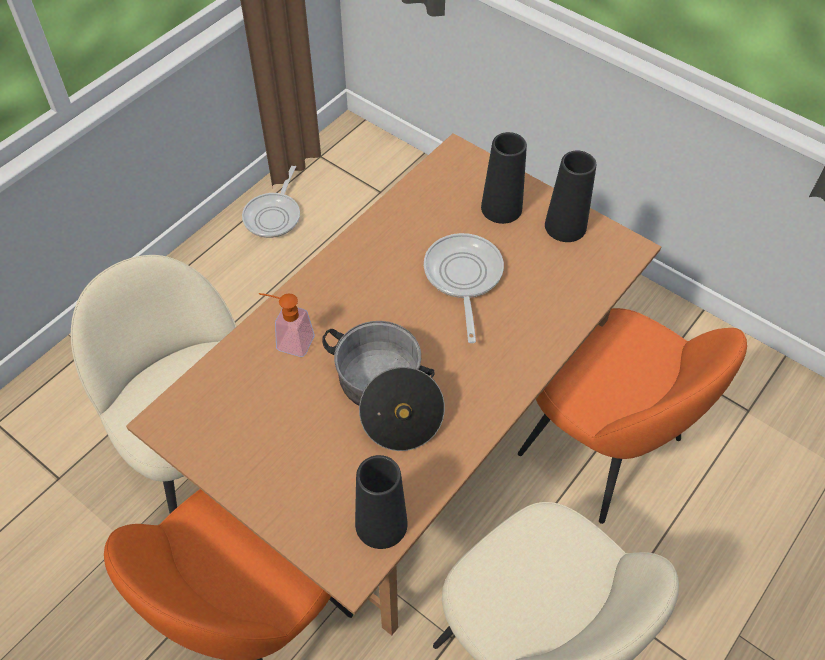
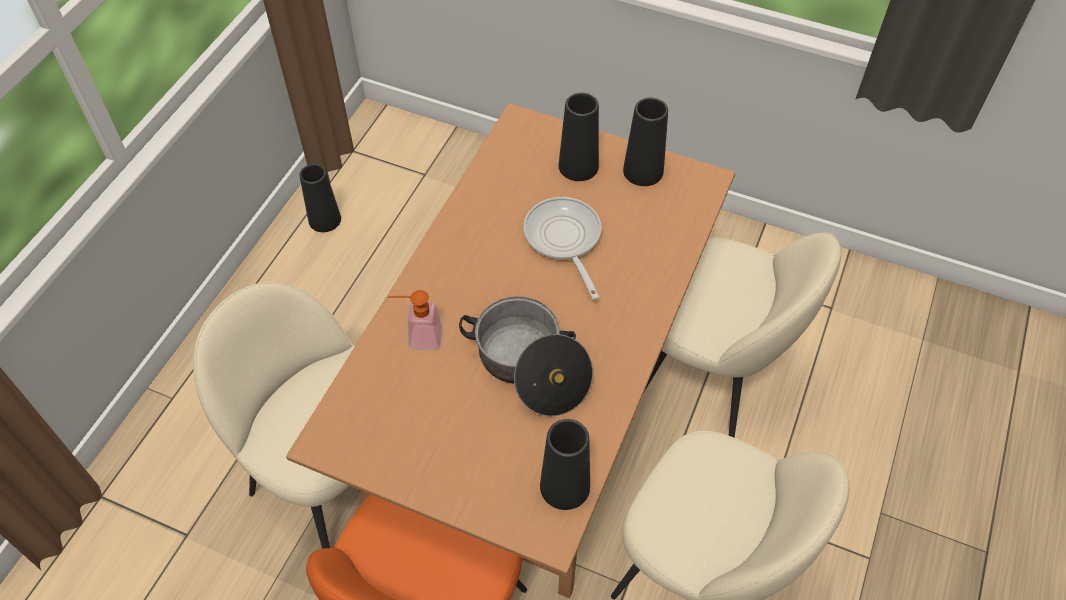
camera: 15 degrees left, 0 degrees up
(274, 215) = (324, 219): frying pan -> black vase
(604, 449) = (713, 374): orange chair -> beige chair

